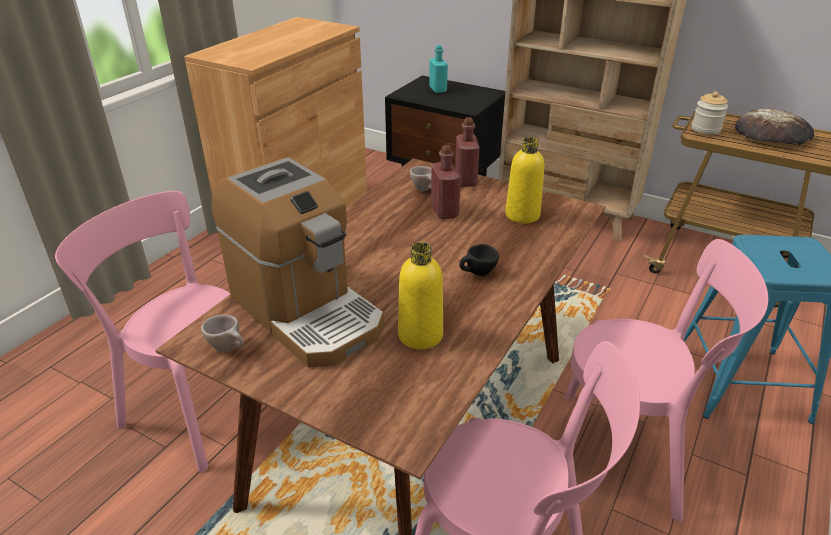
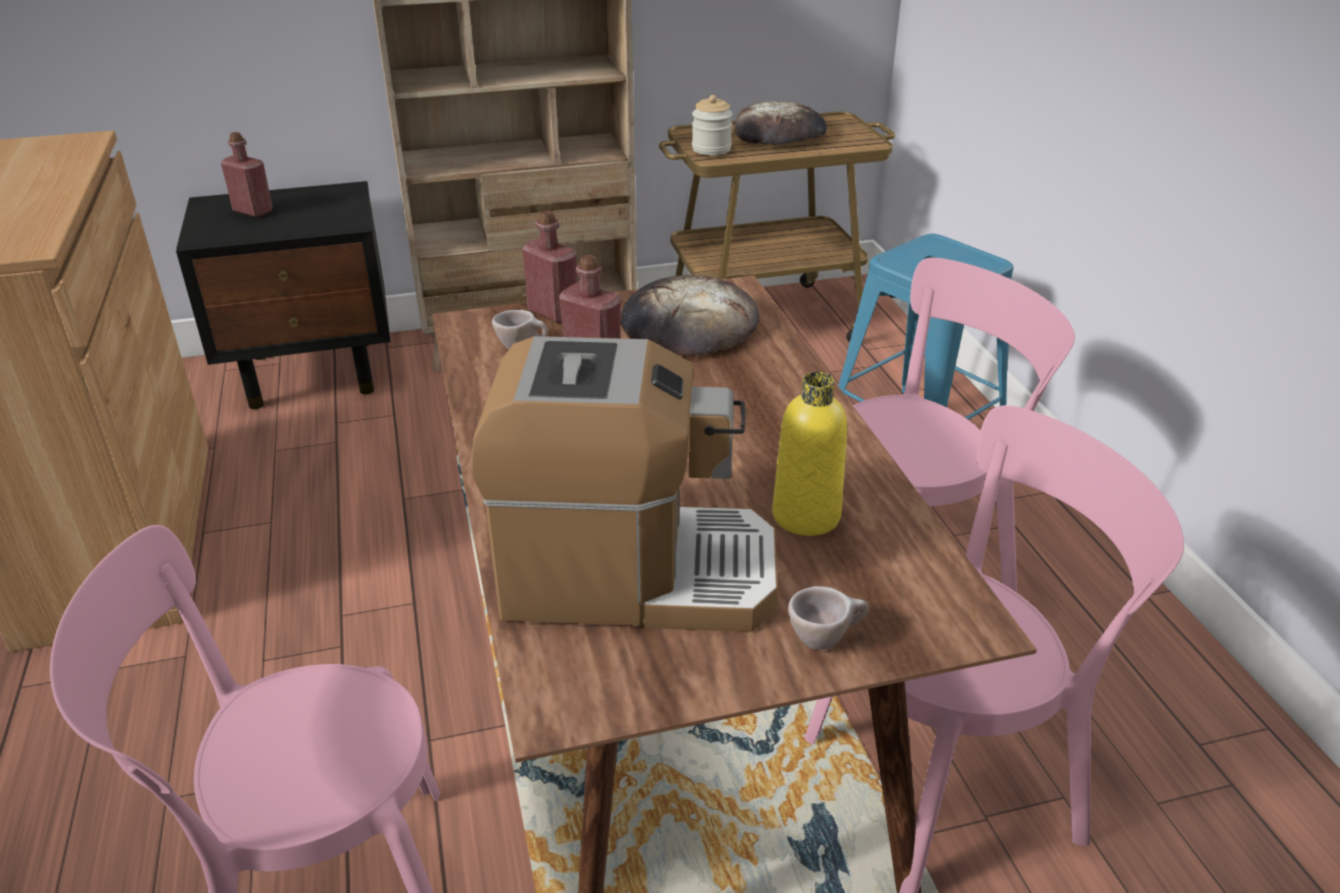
camera: 45 degrees left, 0 degrees up
(229, 348) = (617, 681): beige cup -> beige cup (825, 639)
(438, 89) = (253, 211): turquoise bottle -> red bottle
(477, 274) = (751, 415): black cup -> none
(522, 215) = (688, 325): yellow bottle -> bread

